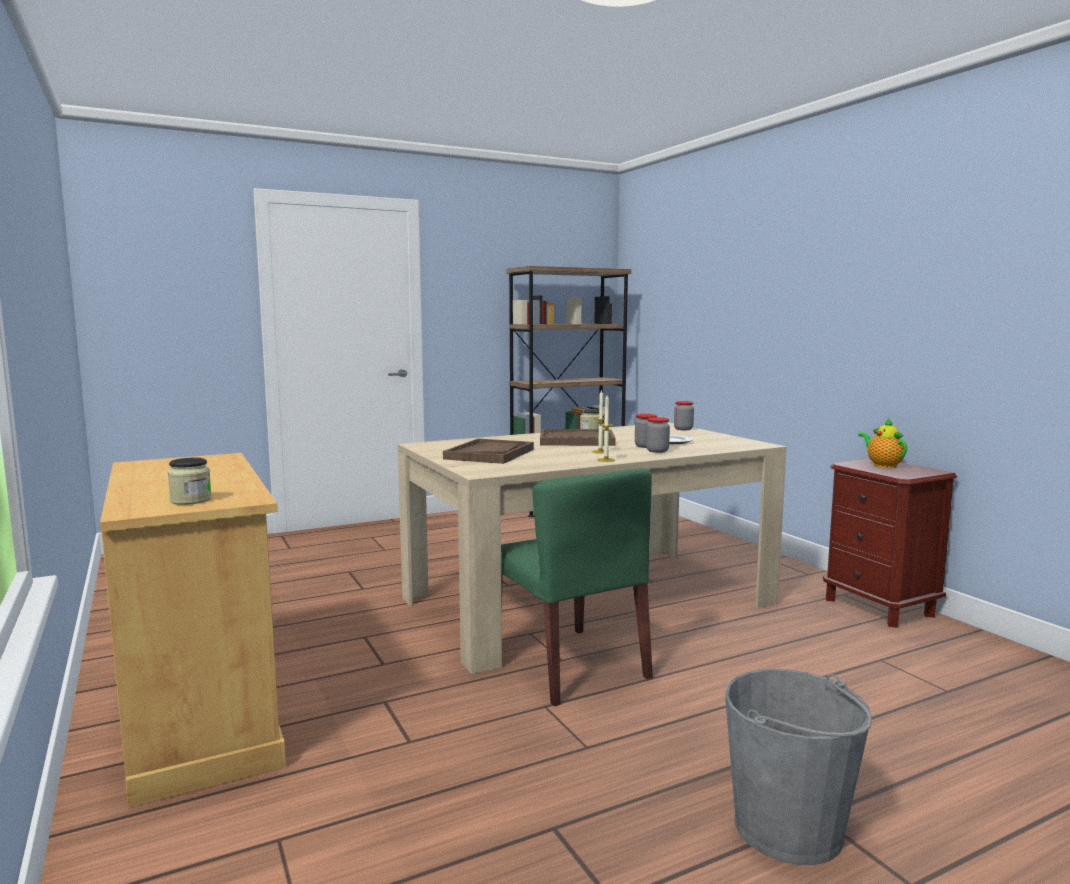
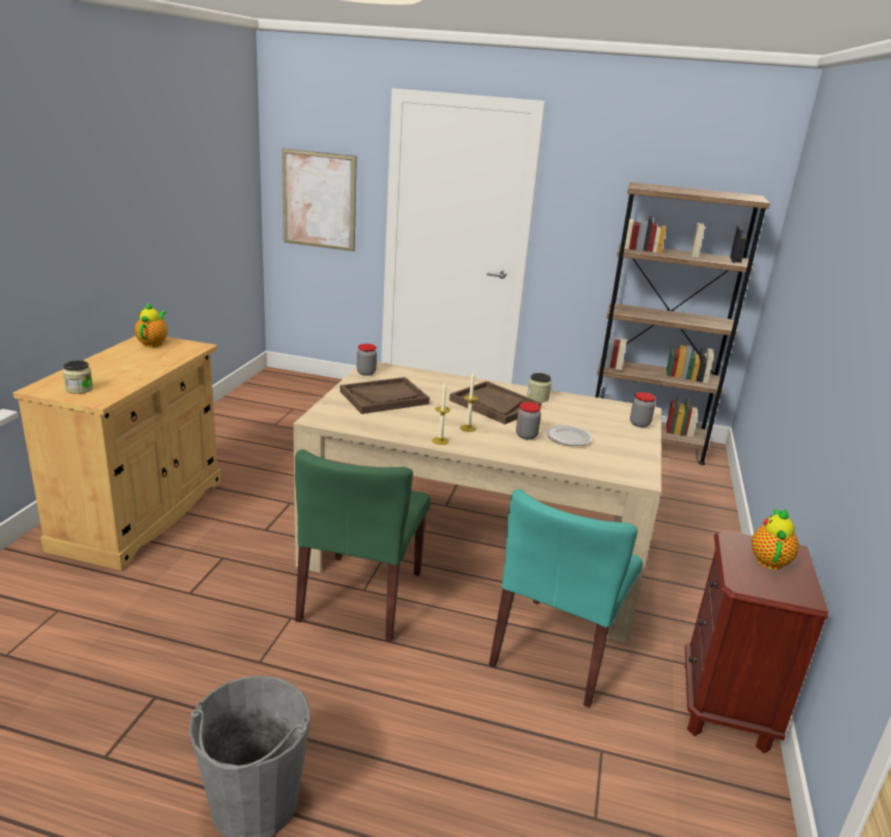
camera: 40 degrees right, 15 degrees up
(160, 464) = (153, 343): none -> teapot
(168, 320) = (319, 200): none -> picture
(657, 451) = (516, 446): jar -> jar (366, 373)
(754, 626) = (559, 649): none -> turquoise chair

